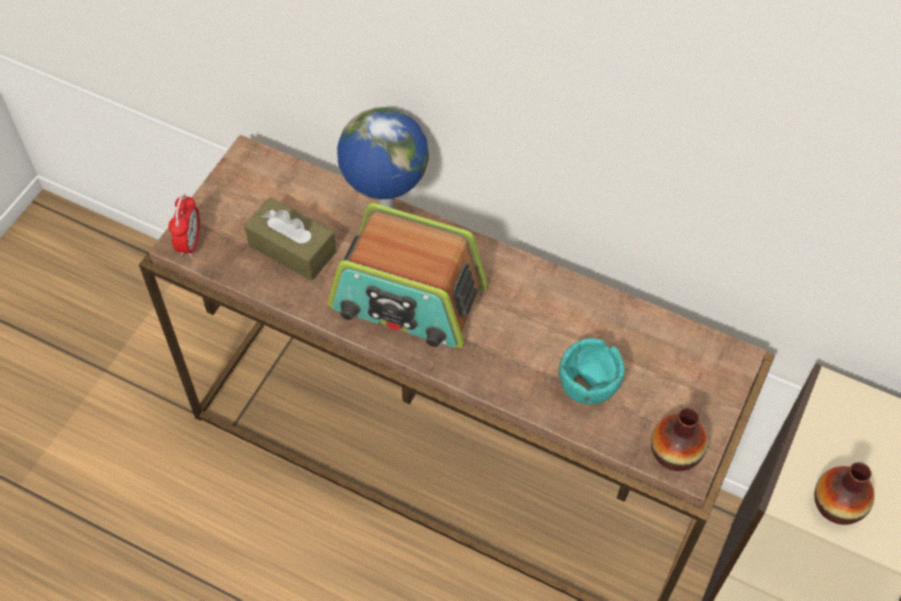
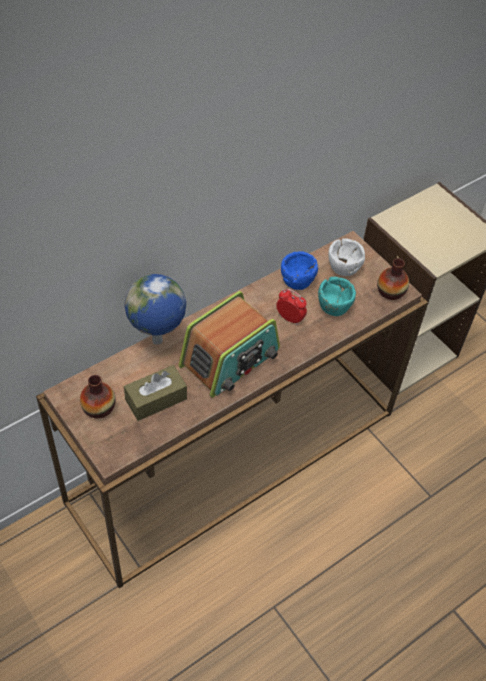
camera: 65 degrees left, 5 degrees down
(190, 243) = (113, 451): alarm clock -> alarm clock (290, 318)
(605, 319) = (297, 281): none -> blue bowl
(676, 367) = (343, 267): none -> white bowl
(837, 504) = (446, 250): vase -> vase (99, 407)

